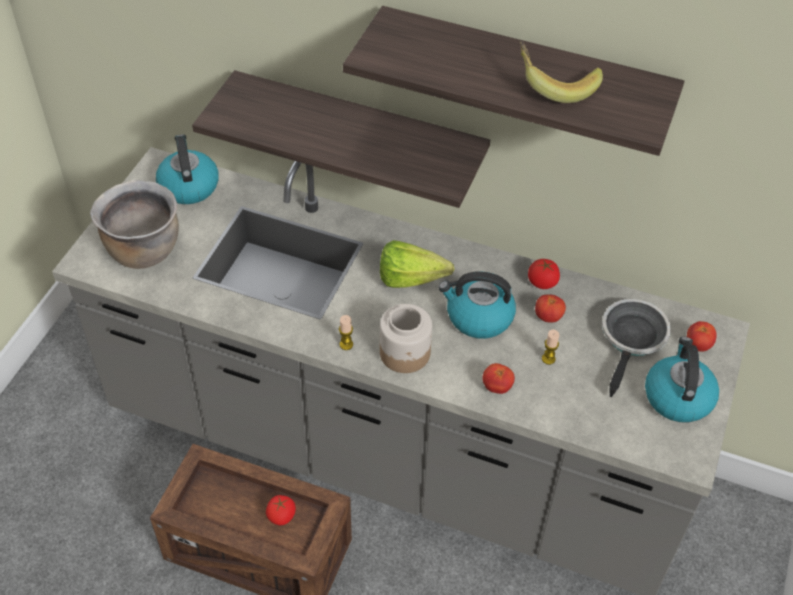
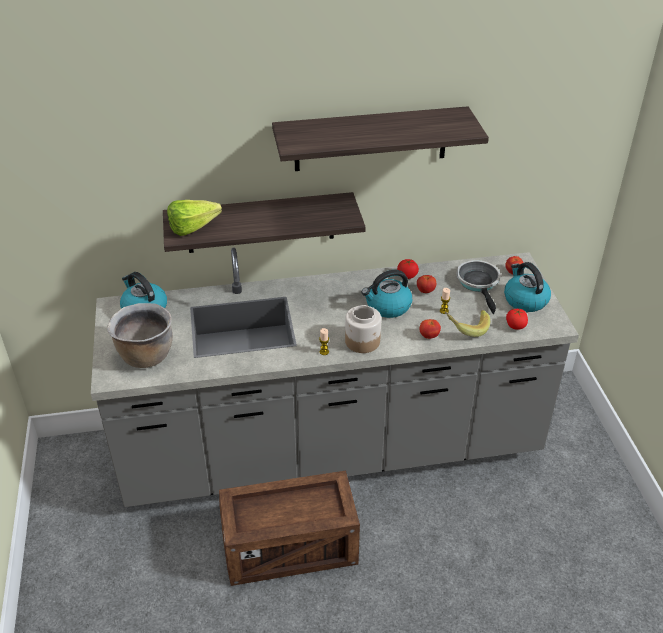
camera: 30 degrees left, 10 degrees down
(281, 516) = (311, 502): tomato -> tomato (515, 326)
(416, 281) = (336, 303): lettuce -> lettuce (197, 228)
(555, 85) = (407, 128): banana -> banana (466, 327)

